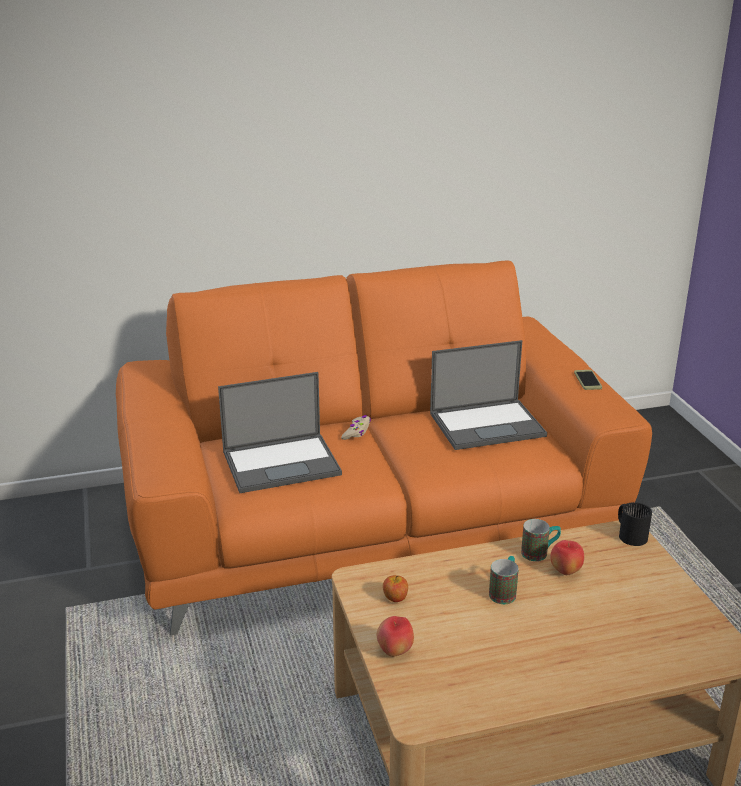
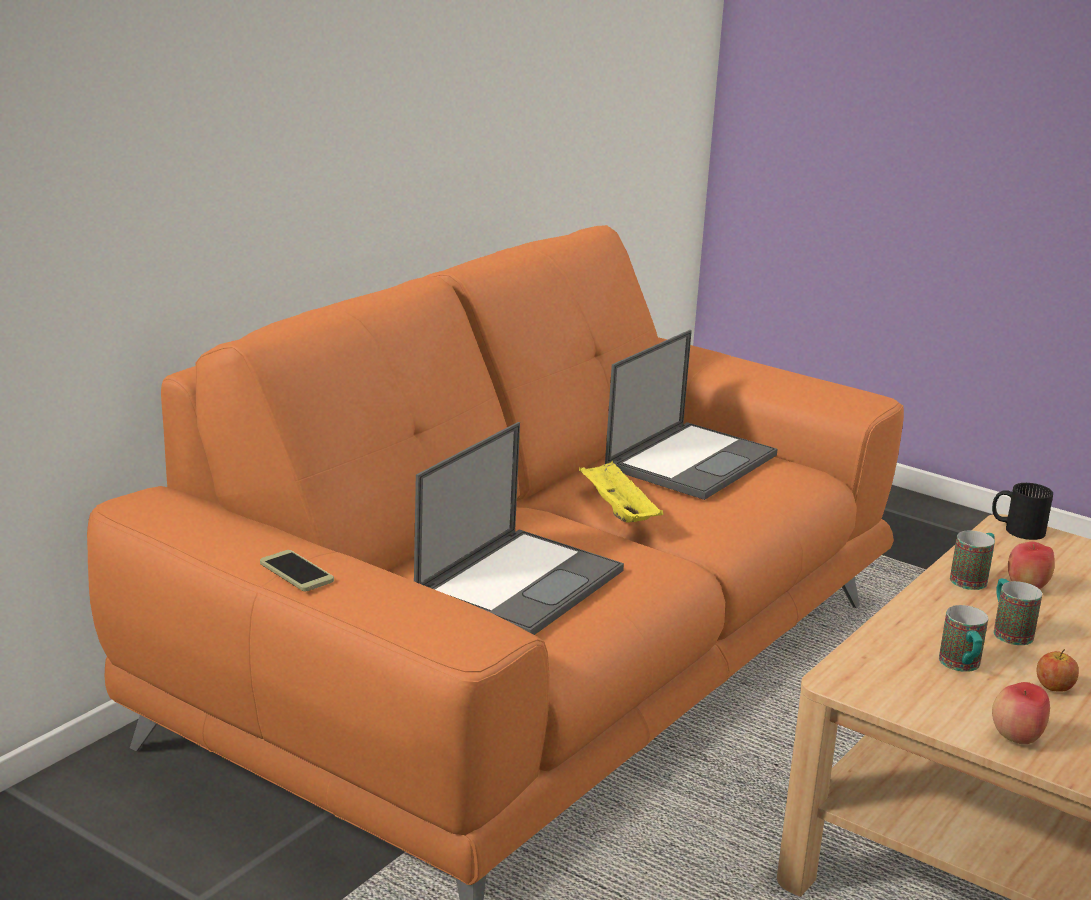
camera: 40 degrees left, 5 degrees down
(357, 432) = (551, 515): beige game controller -> none
(395, 598) = (919, 683): apple -> apple (1054, 687)
(396, 440) = (617, 510): none -> yellow tray
(437, 599) = (962, 666): none -> mug
(587, 380) = (770, 371): phone -> phone (296, 572)

